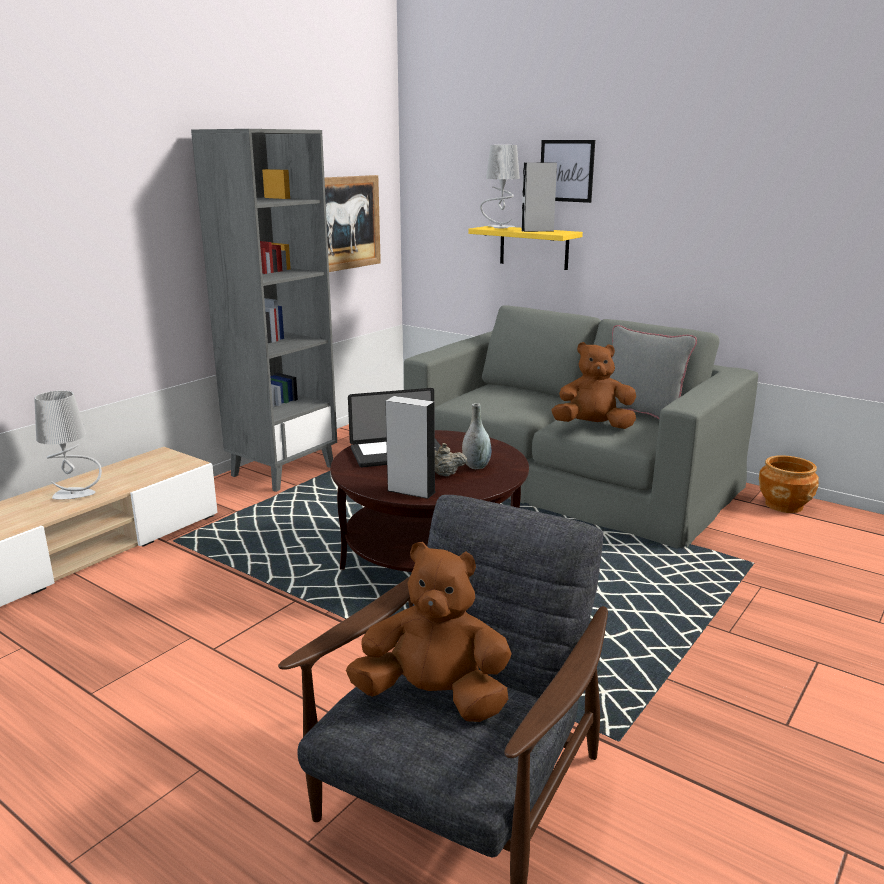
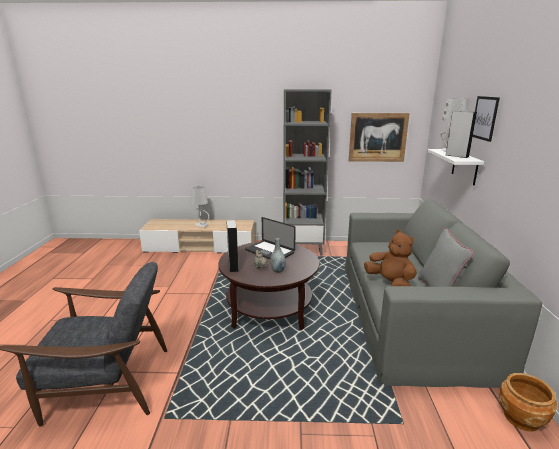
camera: 55 degrees right, 0 degrees up
(434, 697) = (86, 332): brown plush toy -> none
(534, 247) = (464, 167): yellow shelf -> white shelf

